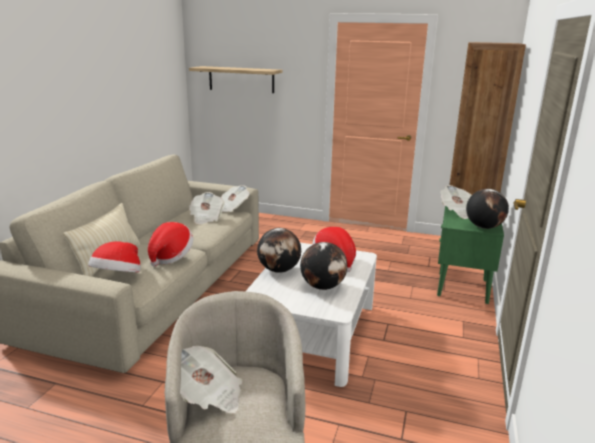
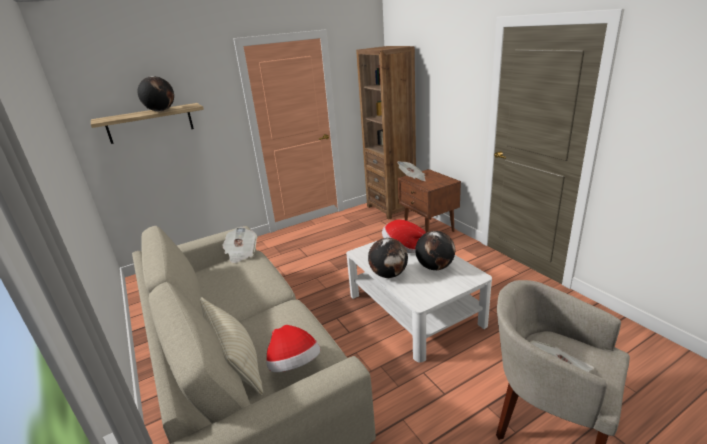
camera: 45 degrees left, 5 degrees up
(170, 256) = (293, 319): hat -> none
(206, 217) = (241, 272): newspaper -> none
(462, 288) = (428, 230): green nightstand -> brown nightstand
(483, 227) = (444, 181): globe -> globe (160, 111)

